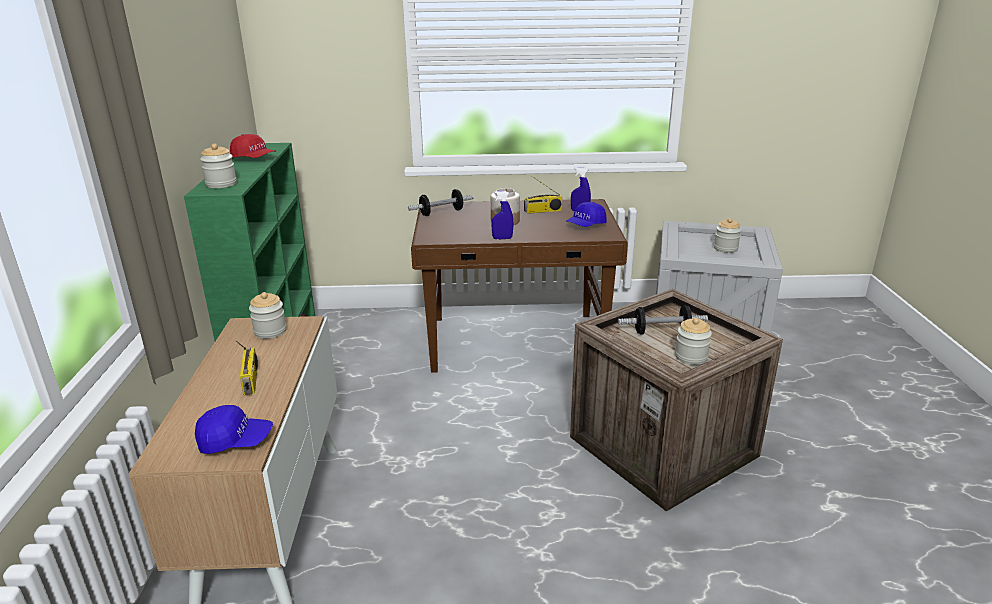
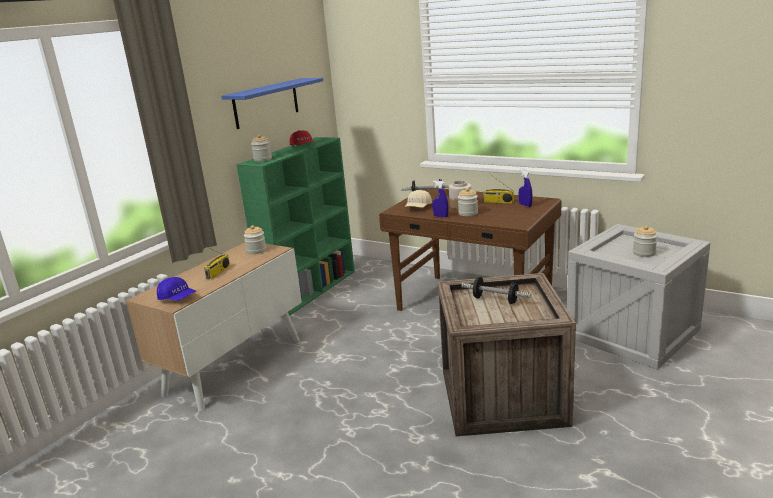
camera: 35 degrees right, 5 degrees down
(196, 92) = (266, 103): none -> blue shelf
(454, 230) = (418, 207): none -> beige cap
(586, 225) = (513, 215): blue cap -> none
(691, 357) = (491, 320): jar -> jar (468, 213)

